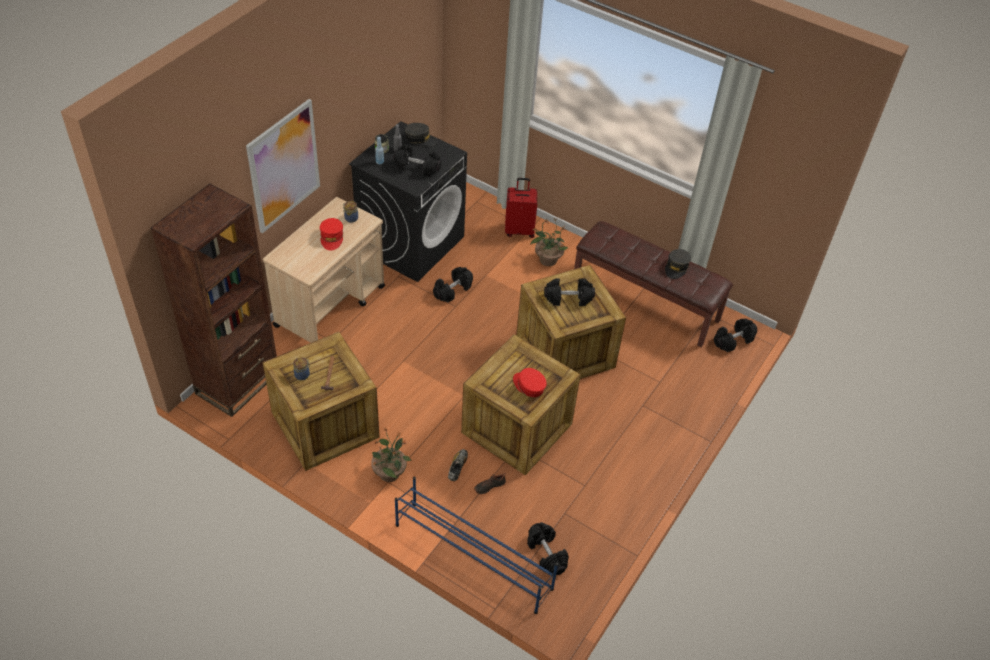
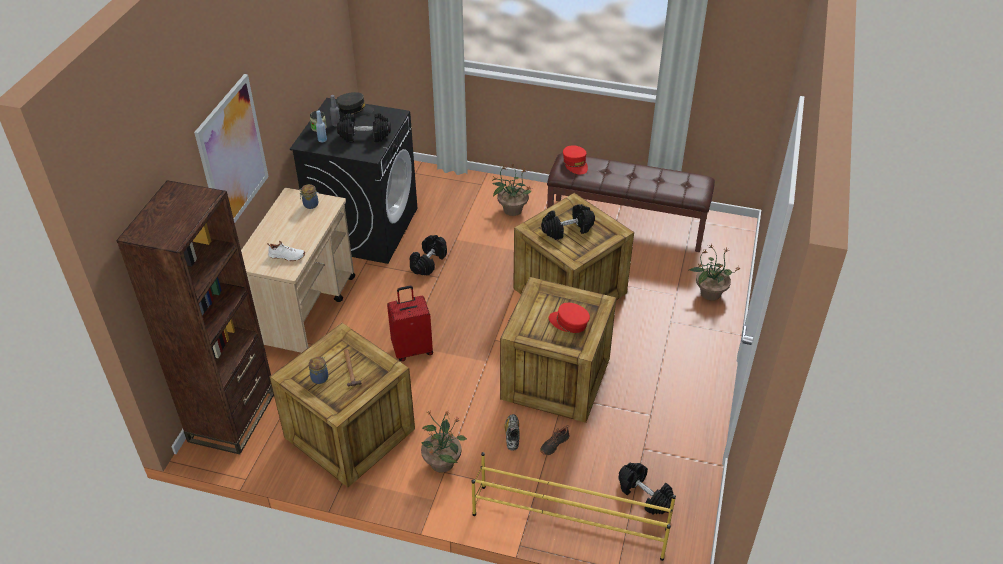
camera: 15 degrees left, 5 degrees down
(312, 261) = (286, 256): none -> white shoe
(332, 238) = (298, 228): red cap -> red cap (575, 164)
(472, 556) = (569, 521): blue shoe rack -> yellow shoe rack
(519, 230) = (471, 189): red suitcase -> red suitcase (412, 349)
(676, 267) = (655, 177): grey cap -> none
(691, 389) = (709, 293): none -> potted plant
(733, 340) = (726, 238): black dumbbell -> none

